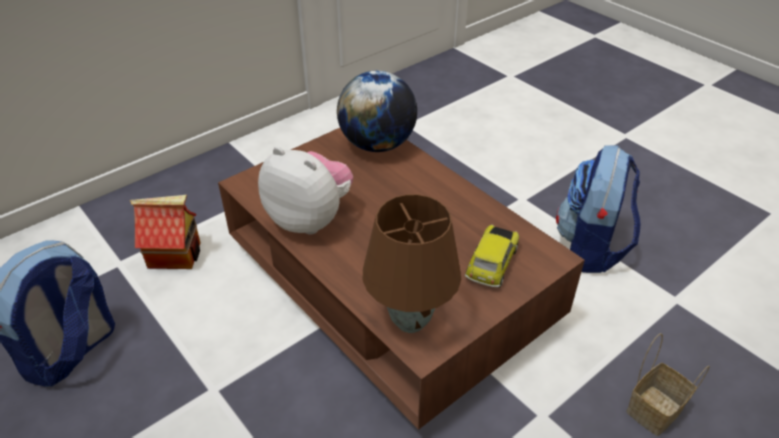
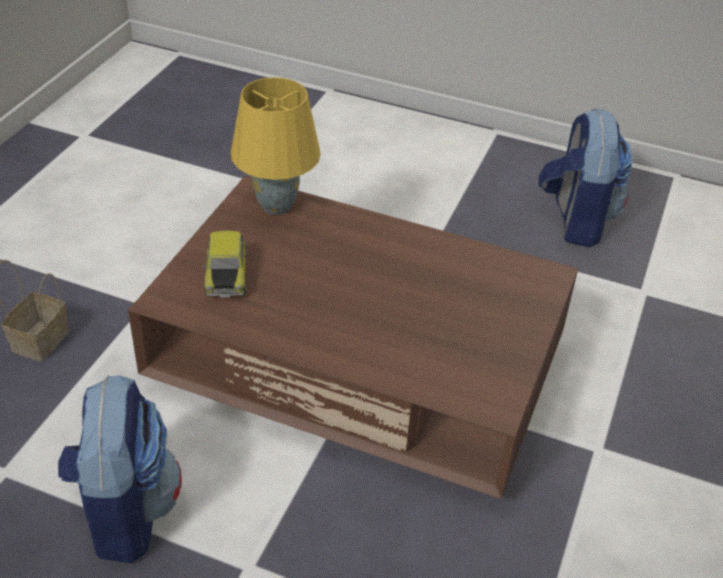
camera: 150 degrees right, 0 degrees up
(175, 254) = (604, 319): toy house -> none
(310, 219) = (441, 260): plush toy -> none
(377, 144) = (454, 382): globe -> none
(410, 320) = (277, 207): brown table lamp -> yellow table lamp

